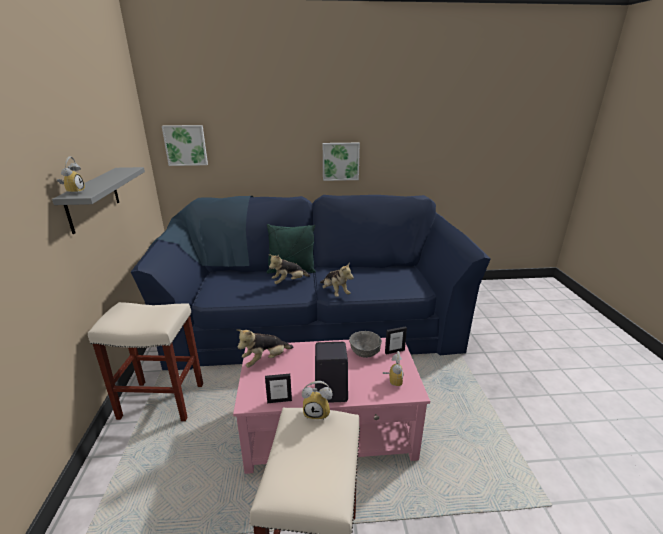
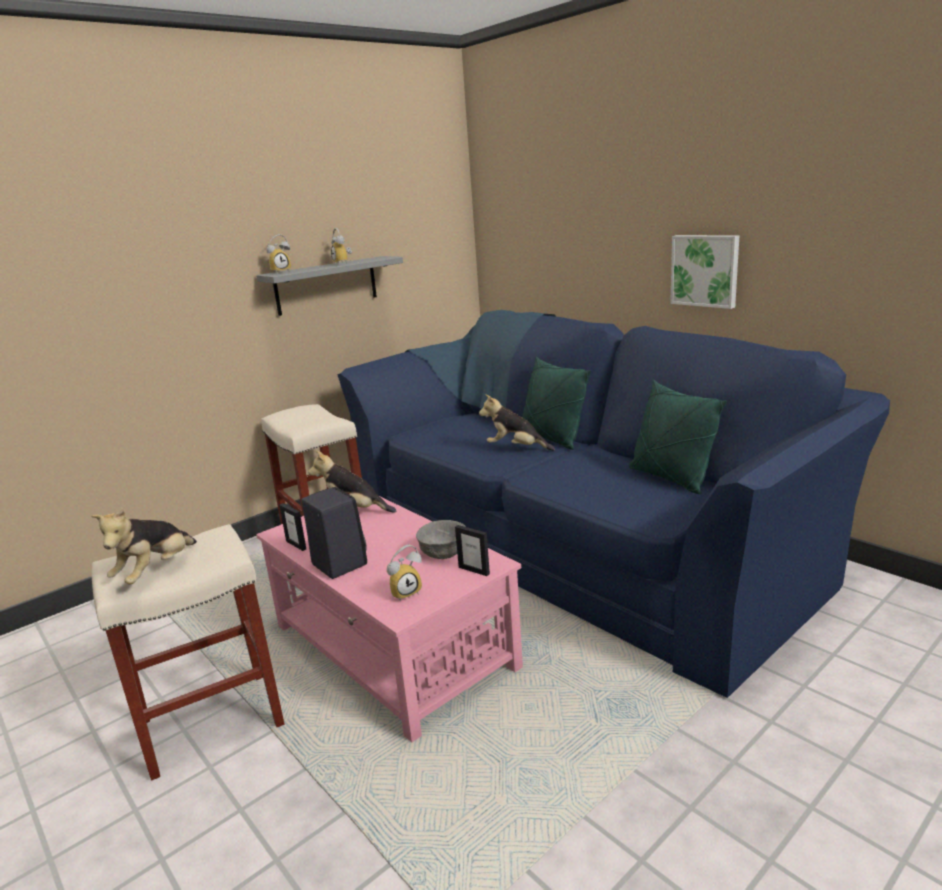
camera: 55 degrees right, 5 degrees down
(186, 145) = (508, 235): picture -> none
(318, 412) = (228, 537): alarm clock -> alarm clock (343, 263)
(335, 292) = (539, 478): plush toy -> plush toy (155, 571)
(379, 270) = (671, 478): none -> green pillow

